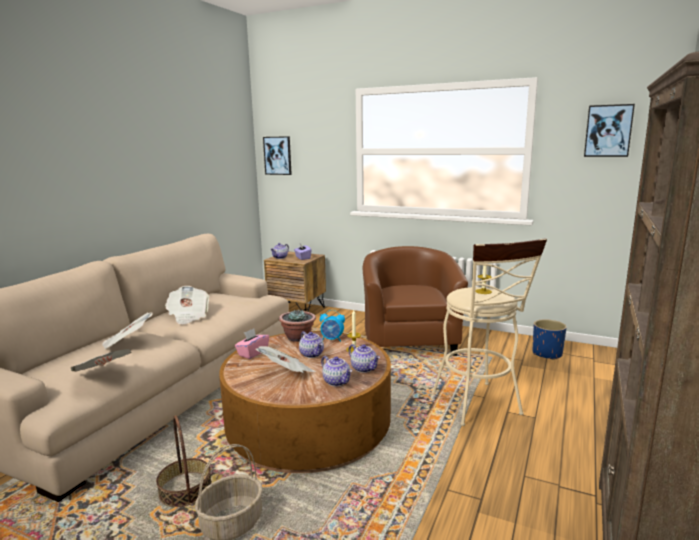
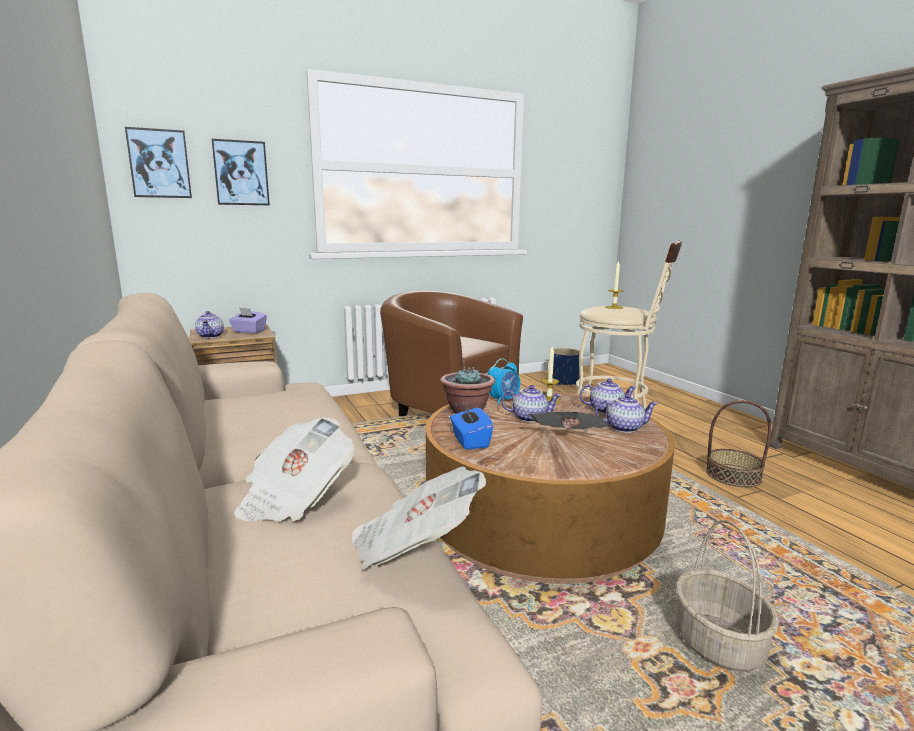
camera: 50 degrees left, 0 degrees up
(185, 489) = (606, 659): basket -> basket (733, 475)
(188, 316) = (270, 433): newspaper -> none
(252, 353) = (470, 441): pink tissue box -> blue tissue box
(608, 131) = (579, 157): picture -> picture (241, 173)

